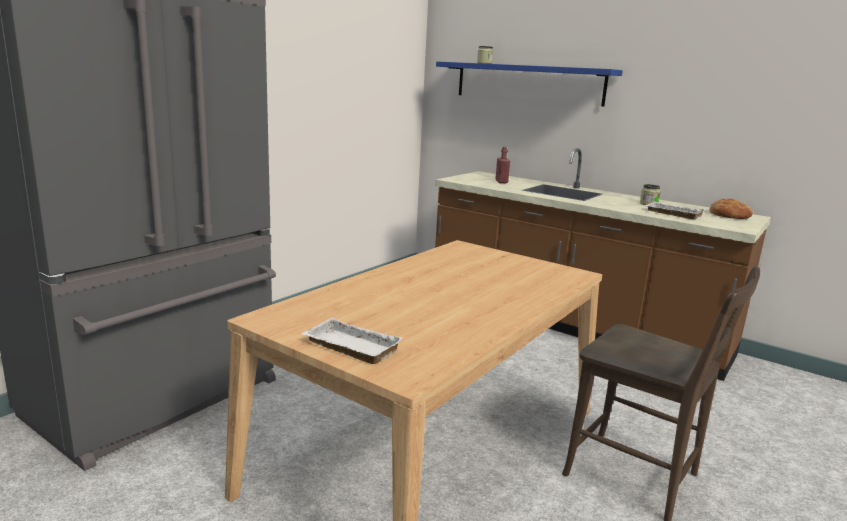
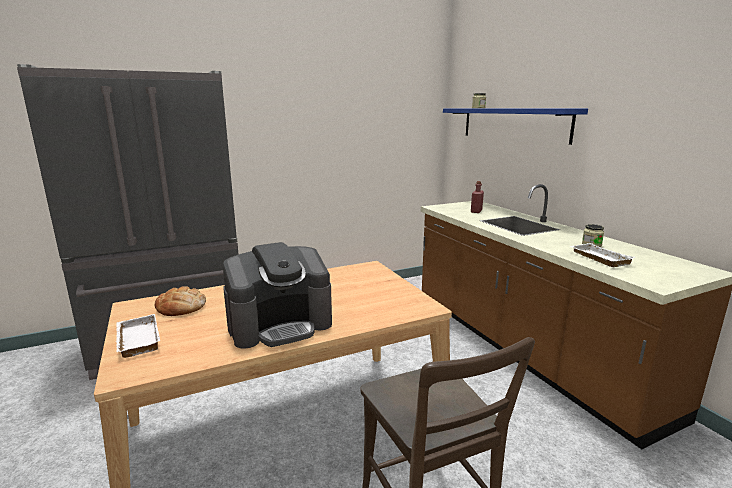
camera: 30 degrees right, 0 degrees up
(476, 307) = (280, 324): none -> coffee machine
(729, 215) = (675, 266): bread -> bread (181, 307)

